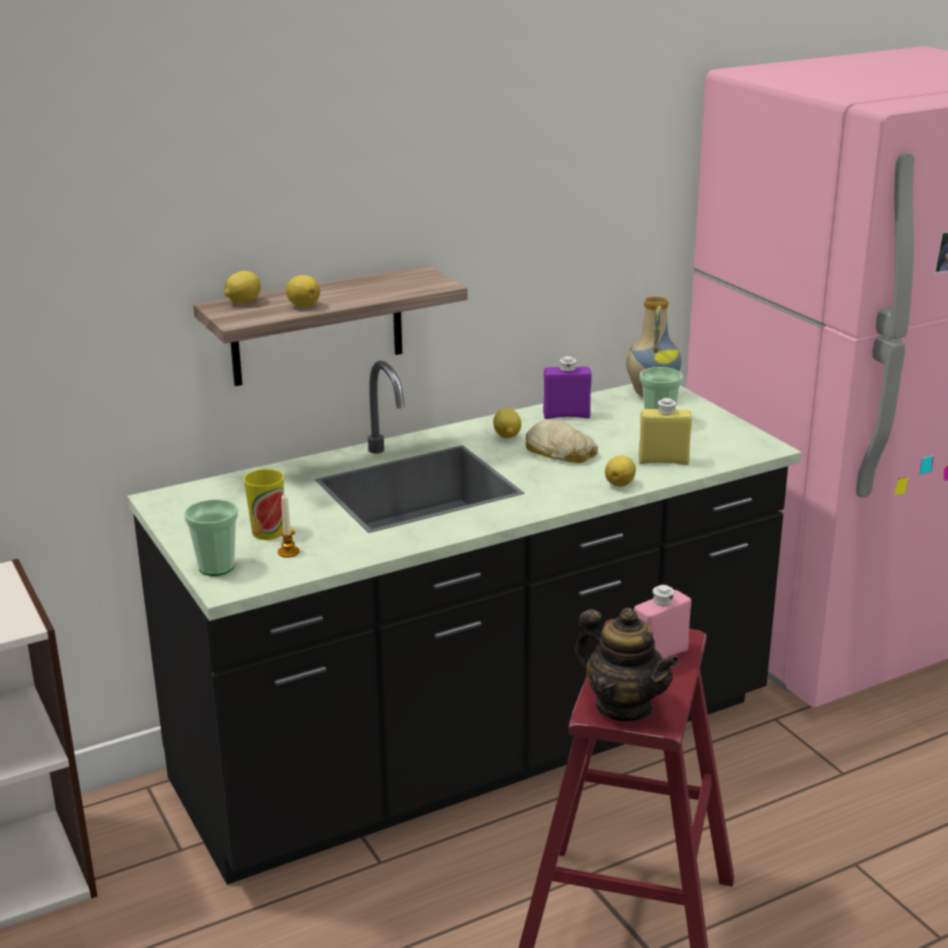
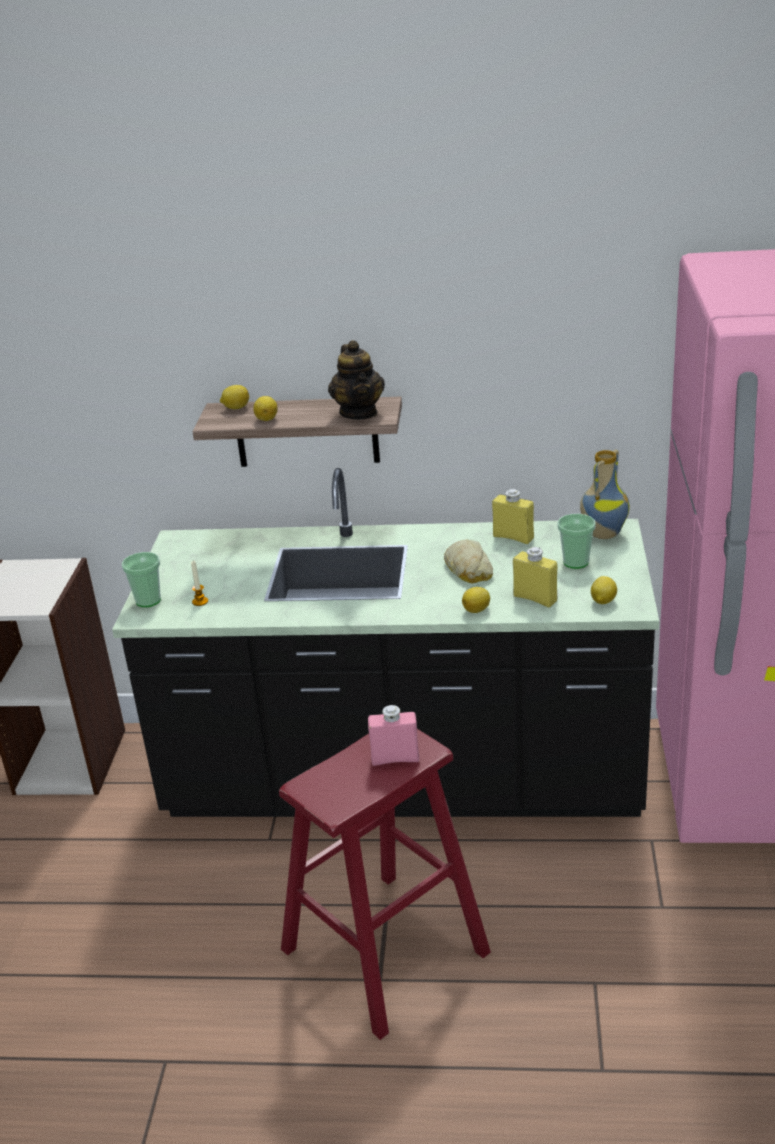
camera: 35 degrees right, 5 degrees up
(268, 532) = (205, 582): cup -> none
(507, 436) = (447, 545): lemon -> lemon (602, 601)
(566, 415) = (513, 537): purple bottle -> yellow bottle
(624, 706) = (324, 789): teapot -> teapot (359, 413)

